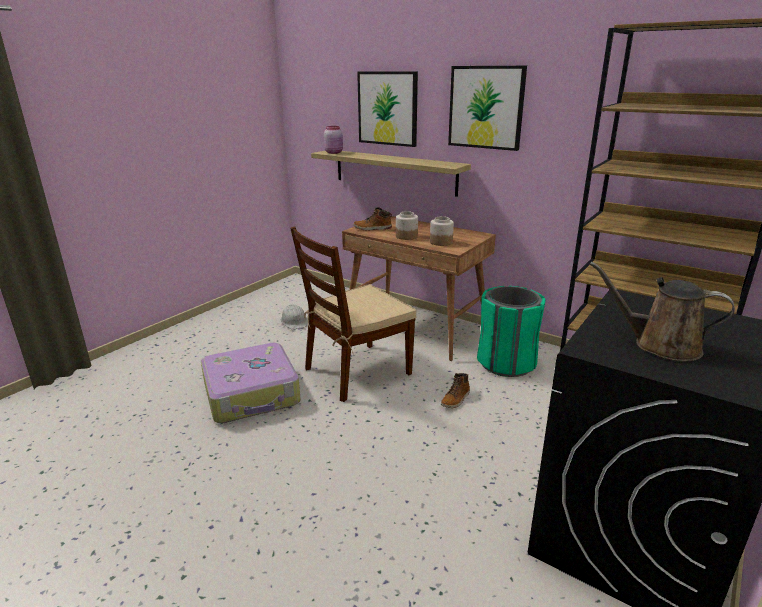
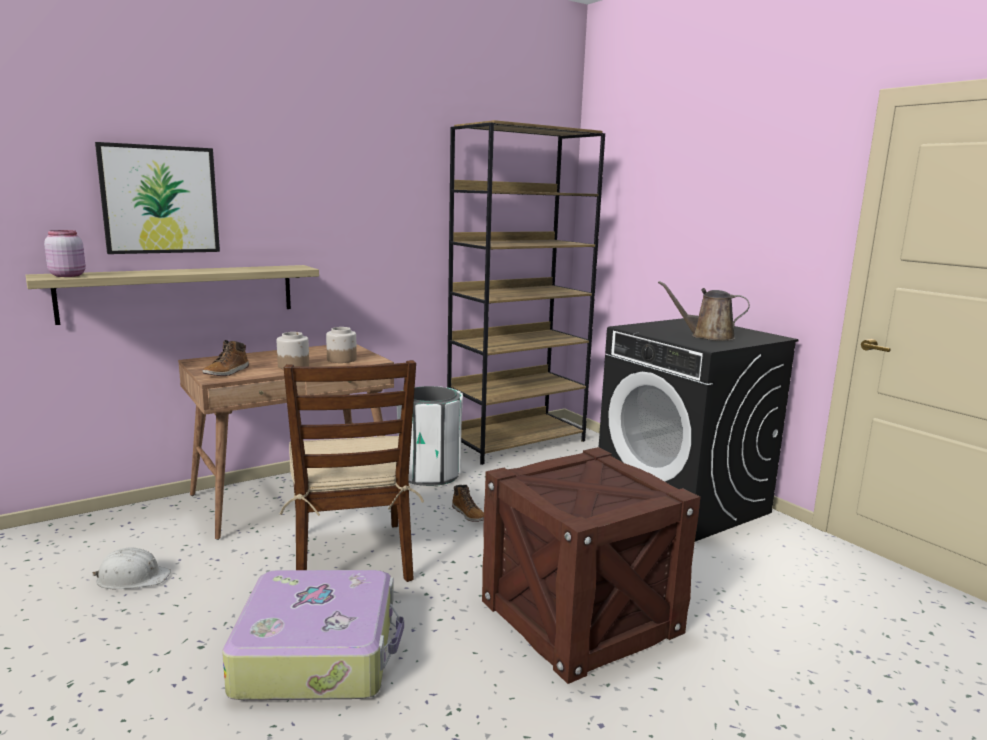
camera: 70 degrees left, 10 degrees down
(338, 492) = (581, 616): none -> crate
(486, 107) = (316, 196): picture -> none
(506, 363) = (429, 474): green trash can -> white trash can
(660, 345) = (707, 336): brown watering can -> brown watering can turned 60 degrees clockwise

